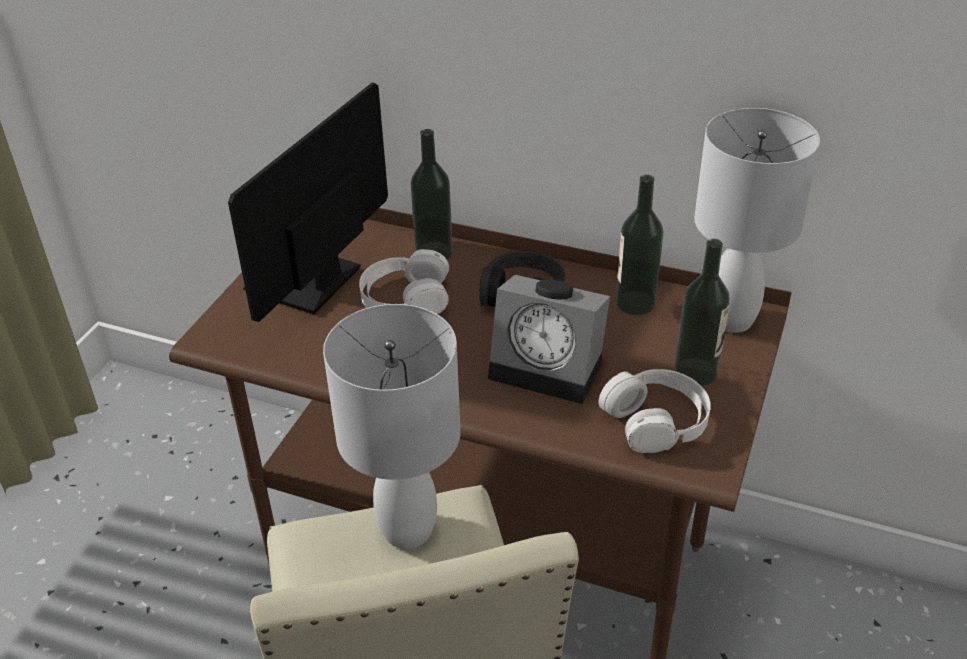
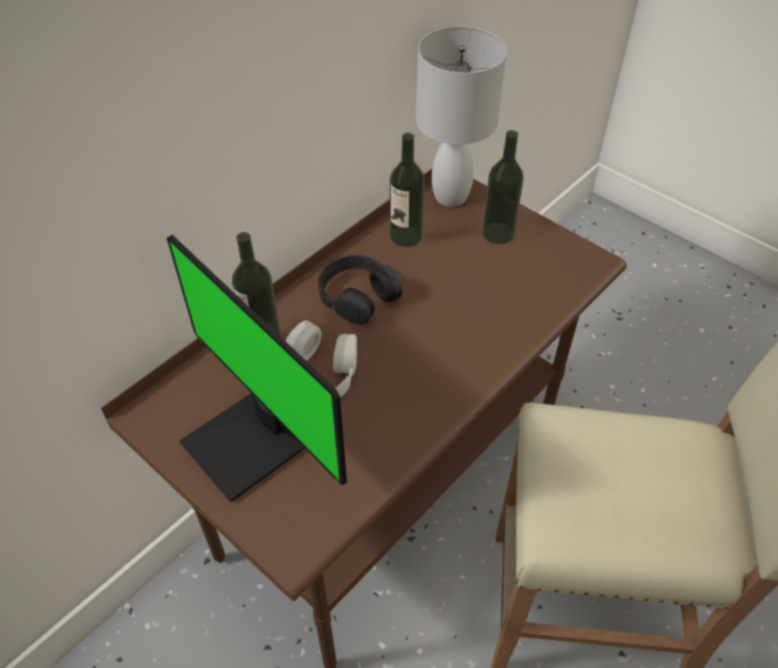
camera: 70 degrees left, 10 degrees up
(407, 528) = (566, 460): white table lamp -> none
(551, 367) = (458, 307): alarm clock -> none
(656, 420) = (539, 270): white headphones -> none

